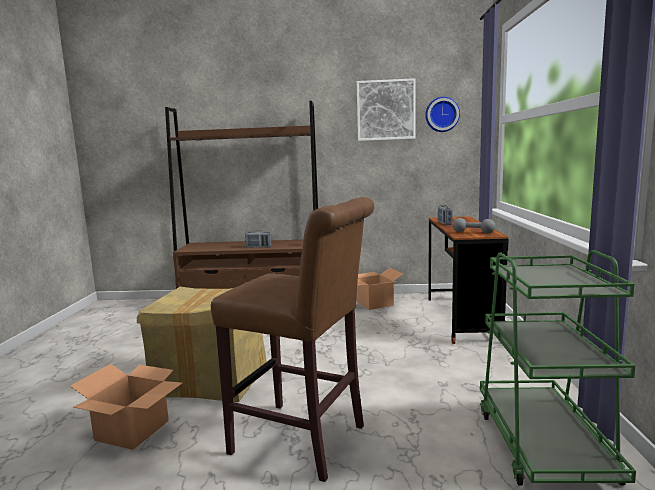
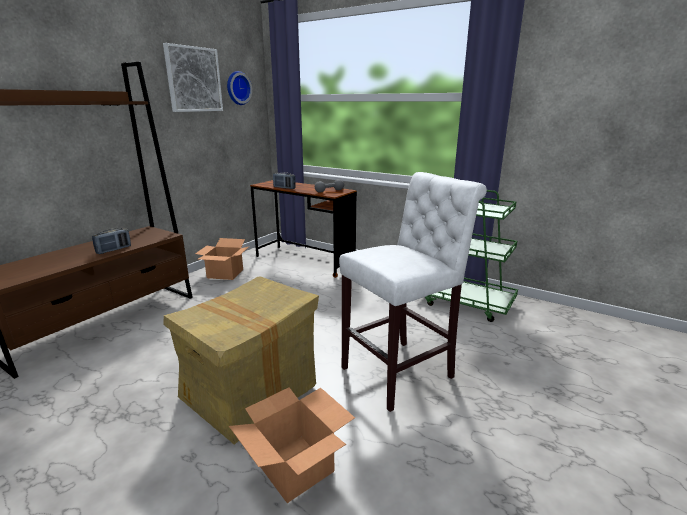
camera: 60 degrees left, 10 degrees up
(304, 442) = (402, 371): brown stool -> white stool

